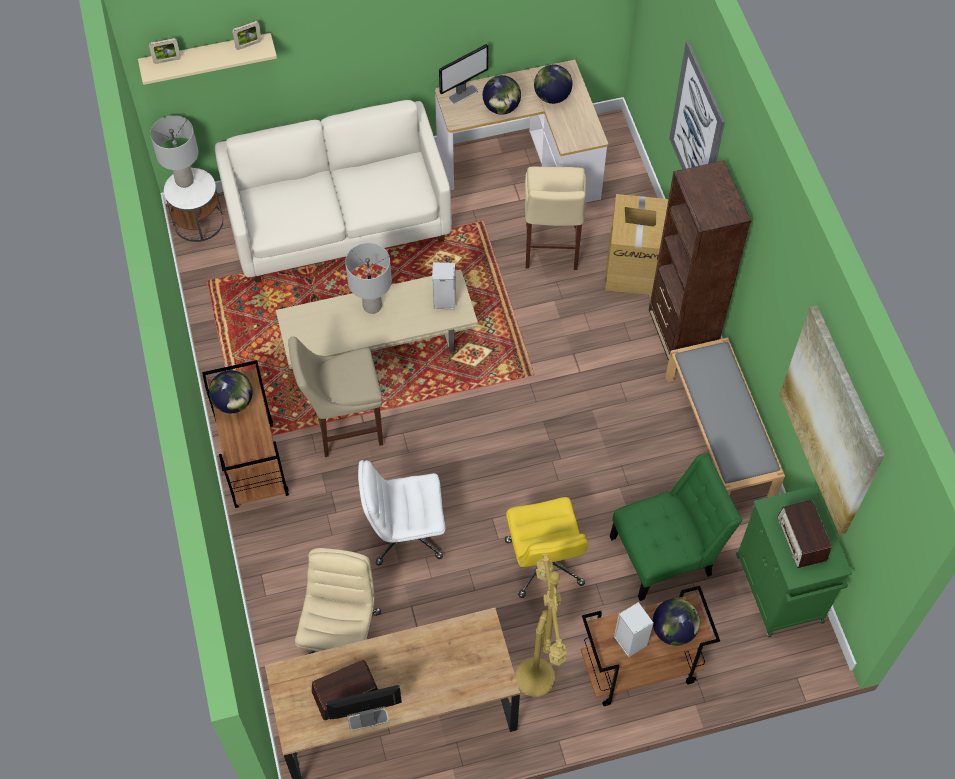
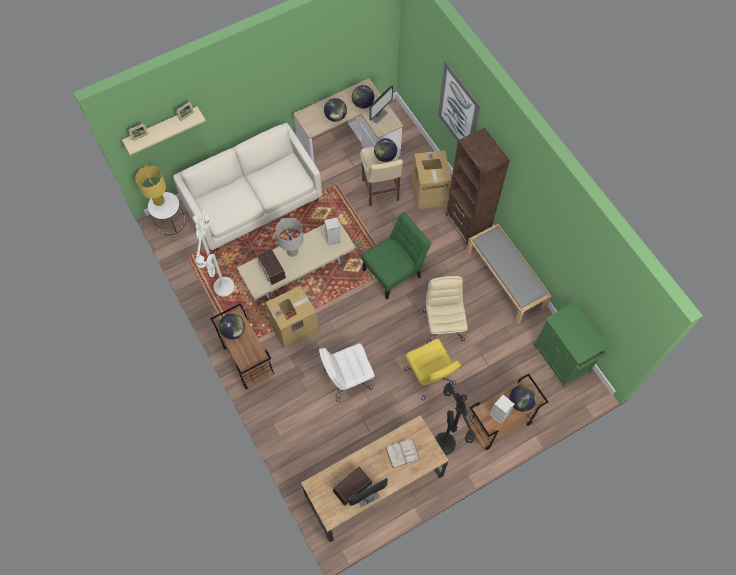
camera: 15 degrees left, 5 degrees up
(185, 180) = (159, 201): grey table lamp -> yellow table lamp
(249, 339) = (222, 286): none -> white floor lamp
(340, 635) = (329, 448): beige office chair -> beige office chair (443, 324)
(344, 427) = (294, 326): beige stool -> cardboard box
(446, 661) = (402, 453): none -> white book
(463, 94) = (311, 113): monitor -> monitor (380, 116)
(538, 679) = (446, 444): yellow floor lamp -> black floor lamp
(563, 186) = (385, 156): none -> globe
(666, 554) = (495, 354): green chair -> green chair (394, 271)
(801, 539) = (577, 334): radio -> radio (272, 270)
(832, 421) = (584, 266): picture -> none

